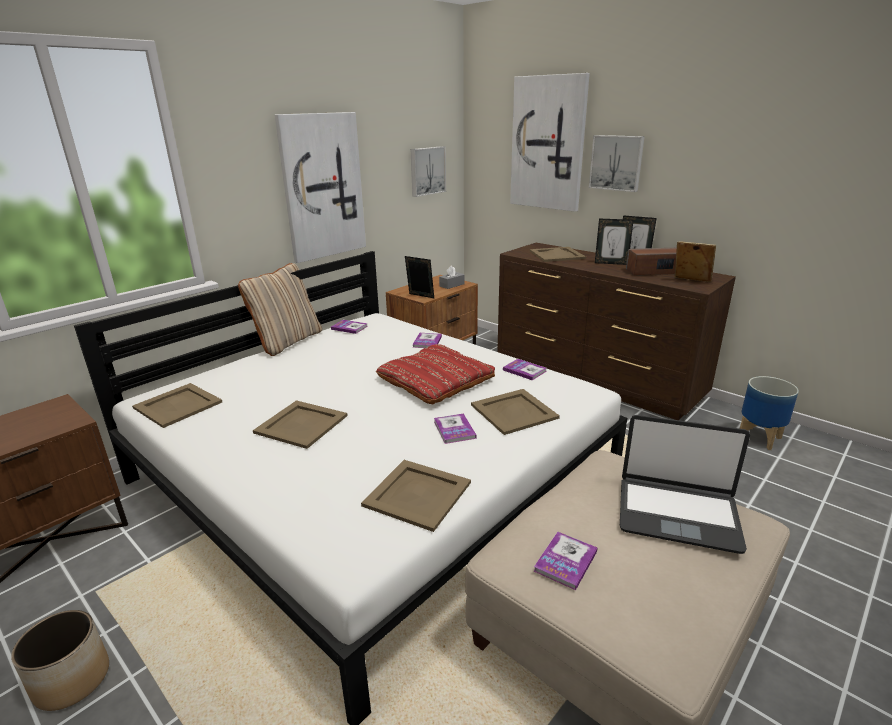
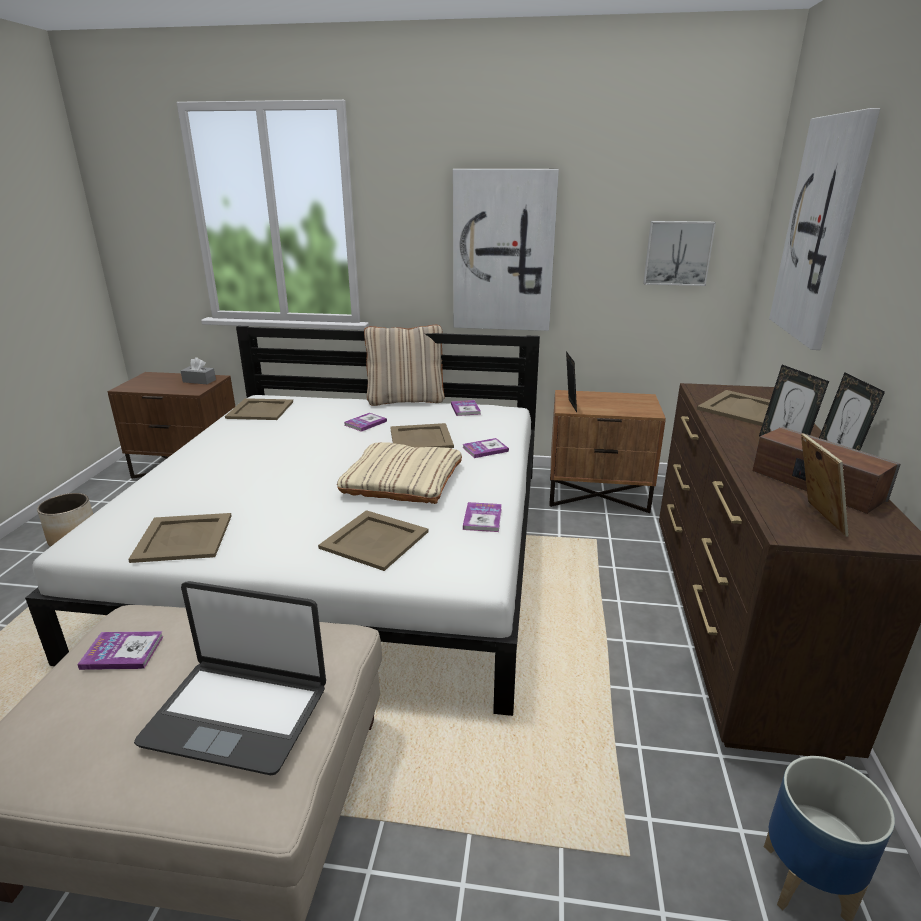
camera: 55 degrees right, 0 degrees up
(300, 424) = (263, 456): beige tray -> beige tray (420, 438)
(435, 380) = (402, 480): red pillow -> beige pillow
(452, 285) = (633, 408): grey tissue box -> grey tissue box (199, 381)
(454, 430) = (309, 520): book -> book (365, 423)
(616, 163) = (872, 276): picture -> none
(677, 514) = (237, 714): laptop -> laptop turned 60 degrees counterclockwise

